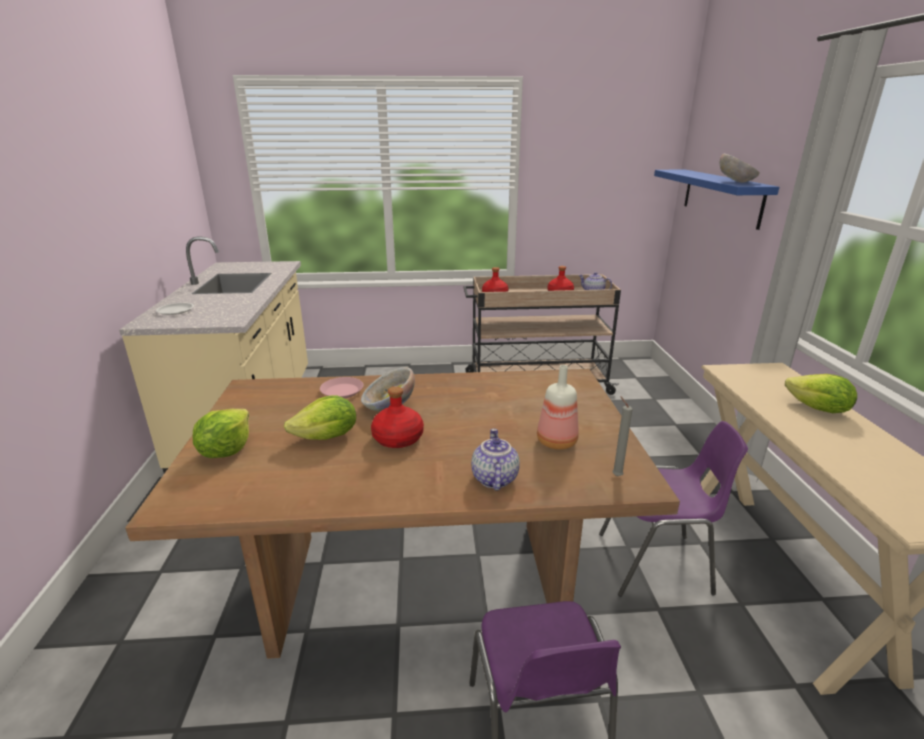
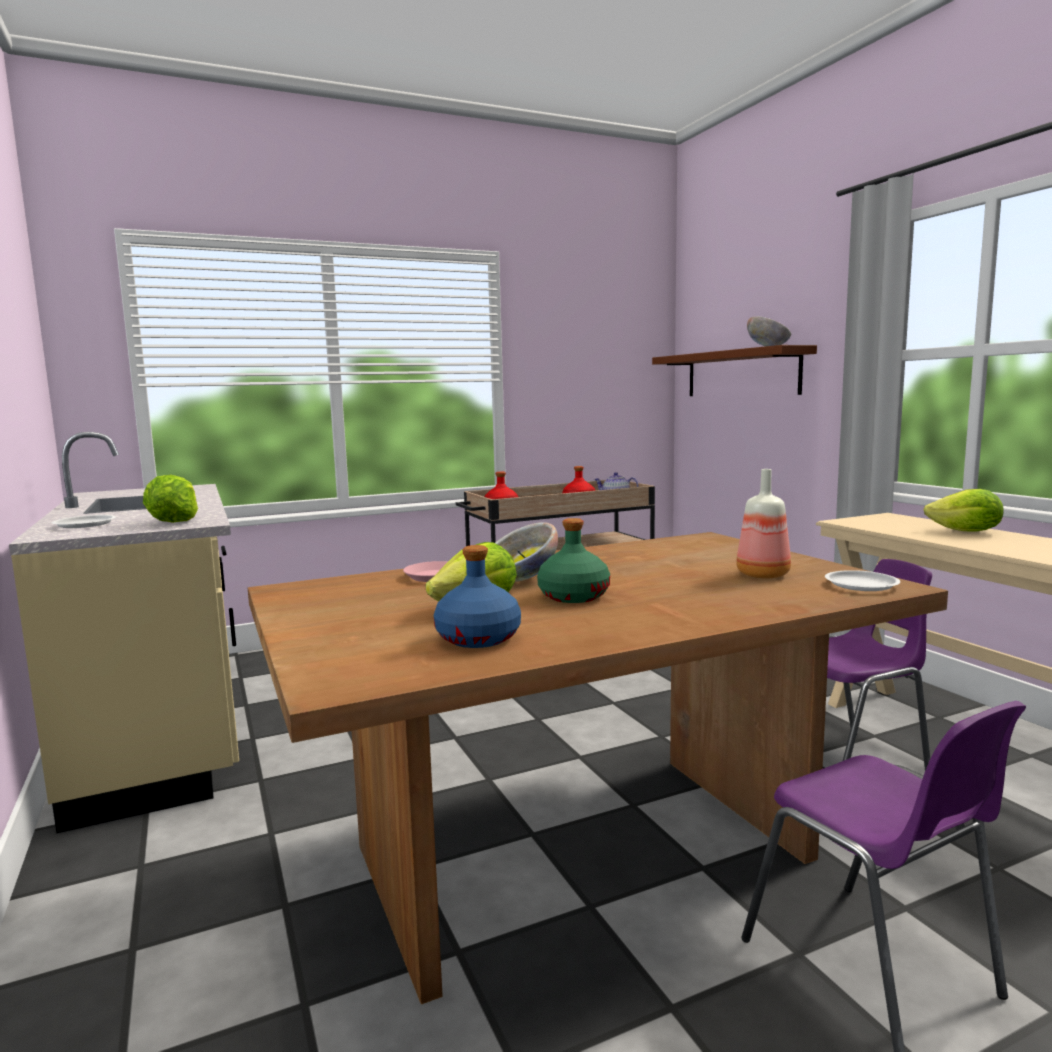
camera: 20 degrees left, 15 degrees down
(226, 450) = (343, 635): lettuce -> lettuce (174, 522)
(290, 475) = (477, 638): none -> blue bottle
(397, 438) = (573, 596): red bottle -> green bottle
(493, 478) = (738, 604): teapot -> none
(615, 475) = (861, 585): grey candle -> white plate
(721, 196) = (741, 373): blue shelf -> brown shelf

